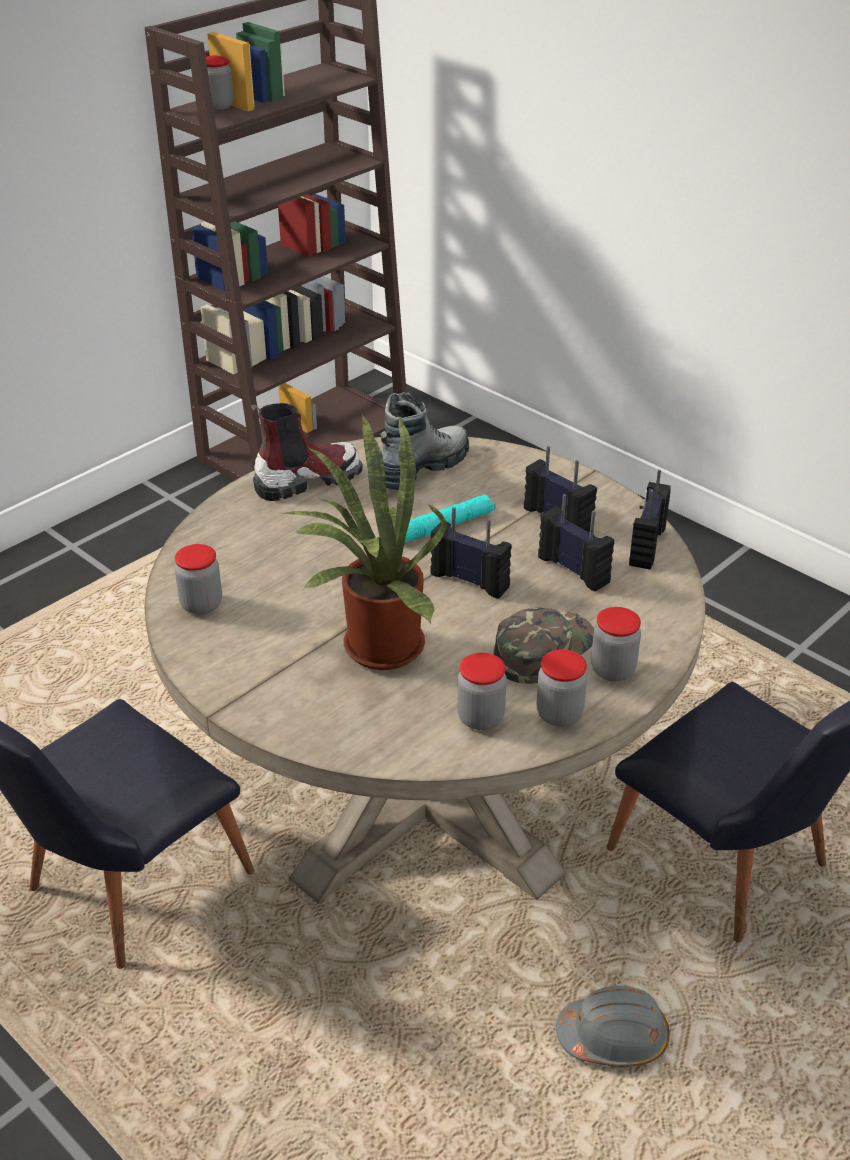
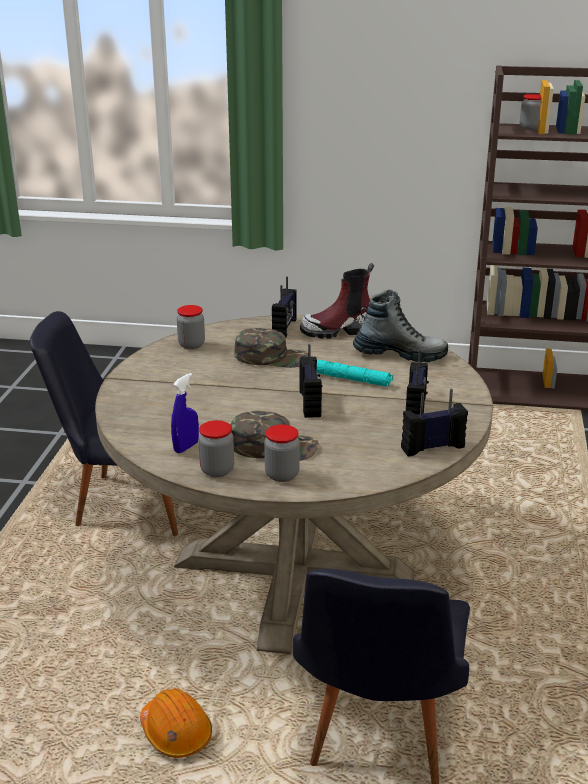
camera: 55 degrees right, 10 degrees down
(307, 480) = (338, 330): boot -> boot turned 135 degrees clockwise
(317, 557) = (271, 357): none -> green cap
(374, 647) = (212, 398): potted plant -> none
(480, 718) = (186, 447): jar -> blue spray bottle
(574, 569) = (369, 431): radio -> radio (285, 328)
(613, 1037) = (176, 732): grey hard hat -> orange hard hat

